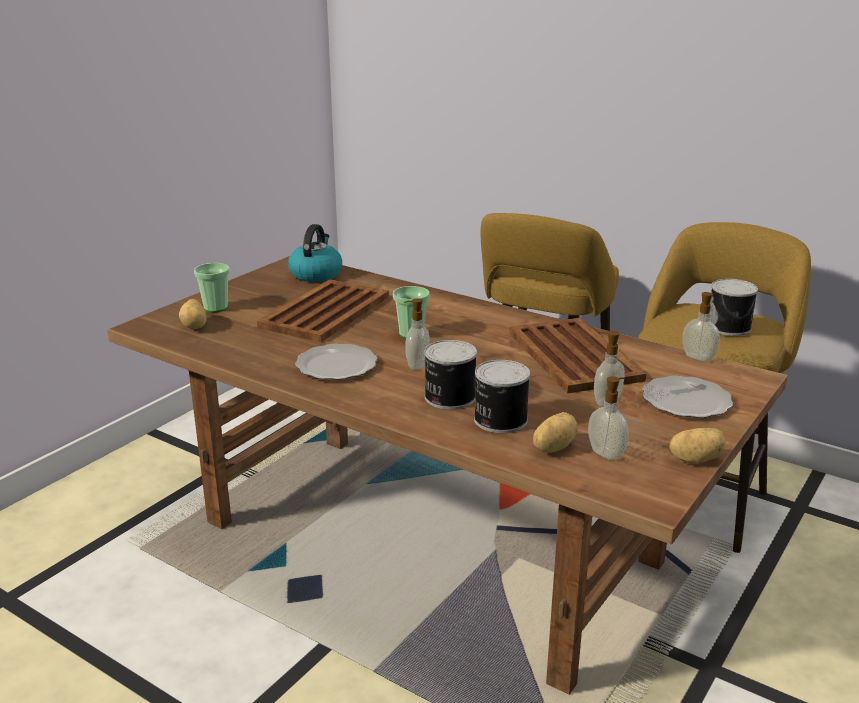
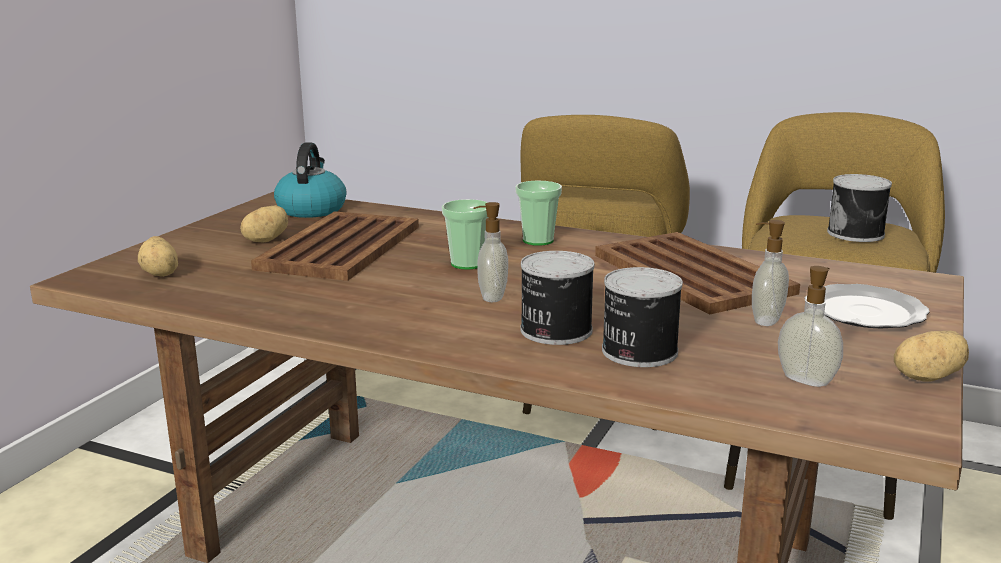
camera: 10 degrees left, 5 degrees down
(215, 308) = (185, 252): cup -> cup (538, 240)
(338, 365) = (382, 305): plate -> none
(552, 447) = (730, 378): potato -> potato (265, 240)
(698, 357) = (845, 265): soap dispenser -> none

